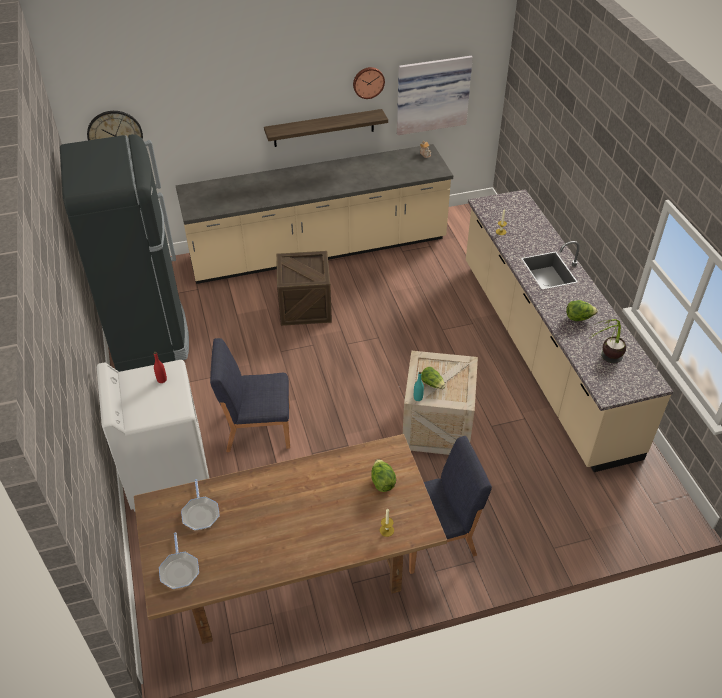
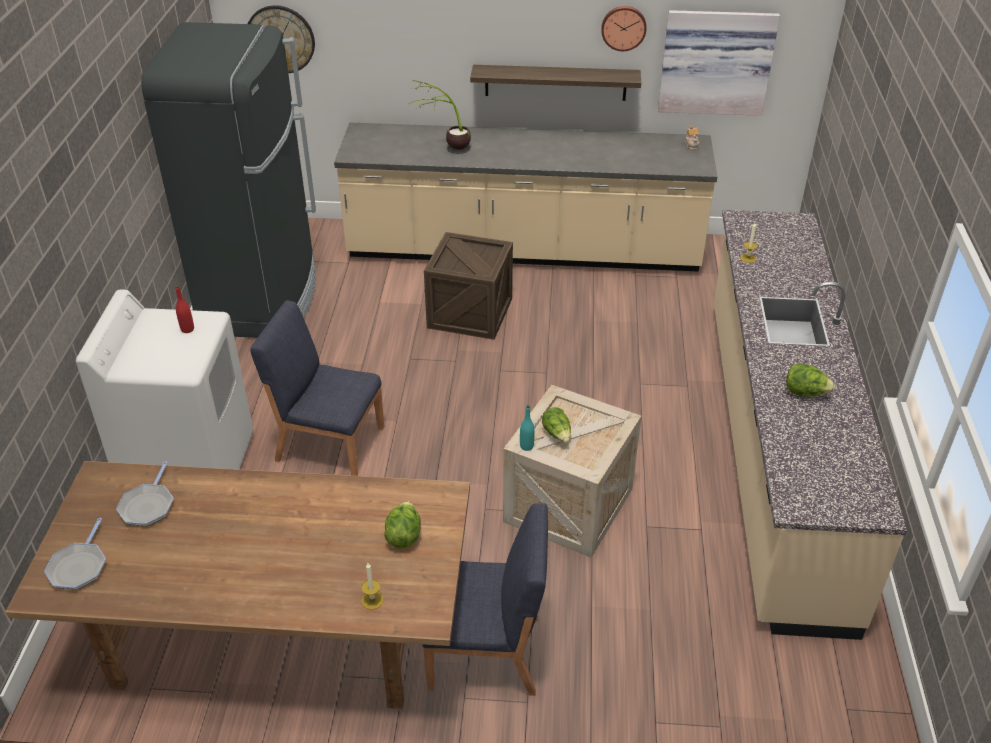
camera: 20 degrees right, 5 degrees down
(604, 362) = (813, 461): potted plant -> potted plant (445, 151)

